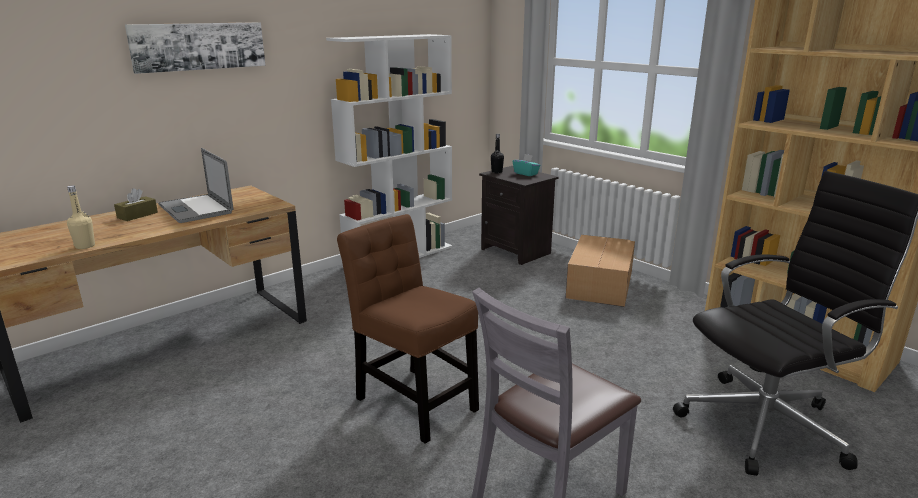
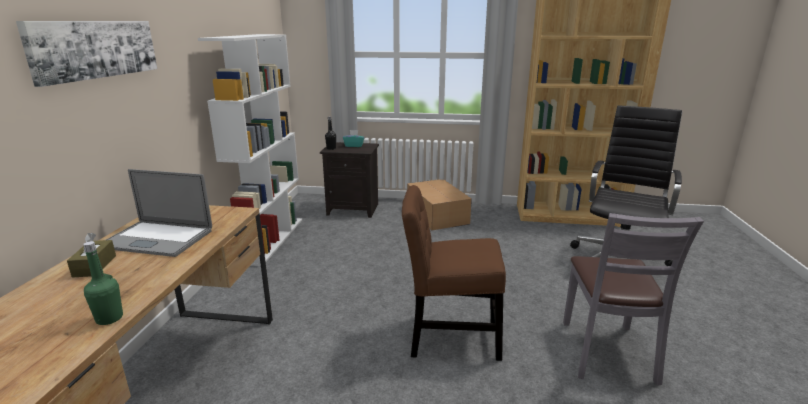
camera: 40 degrees left, 0 degrees up
(85, 246) = (109, 318): beige bottle -> green bottle

